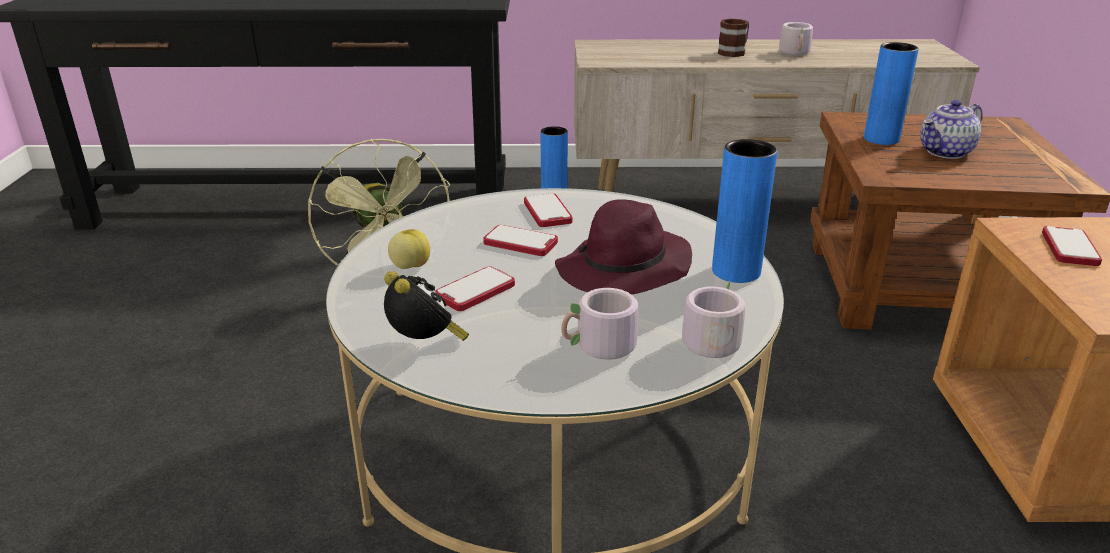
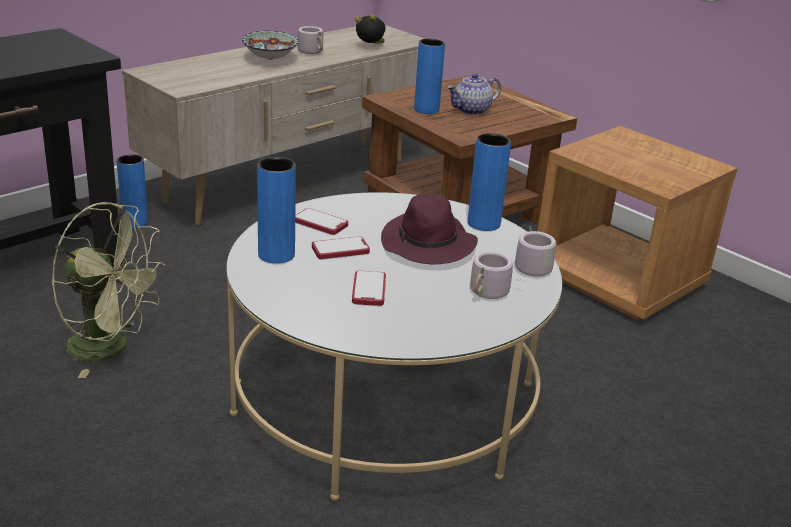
camera: 45 degrees left, 0 degrees up
(410, 266) = (300, 291): apple -> none
(425, 344) = (398, 331): alarm clock -> alarm clock (370, 47)
(451, 227) = (276, 255): none -> blue vase
(734, 52) = (269, 59): mug -> bowl
(946, 152) = (472, 110): teapot -> teapot turned 45 degrees clockwise
(1069, 248) = (608, 156): phone -> none

